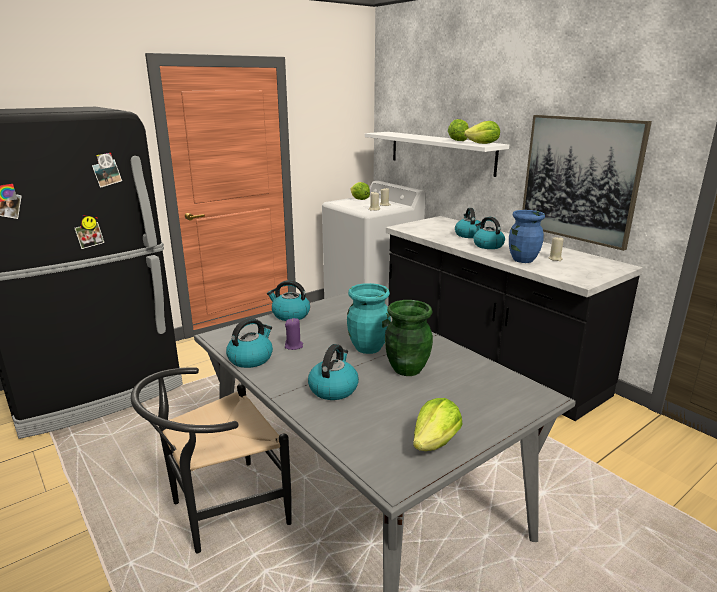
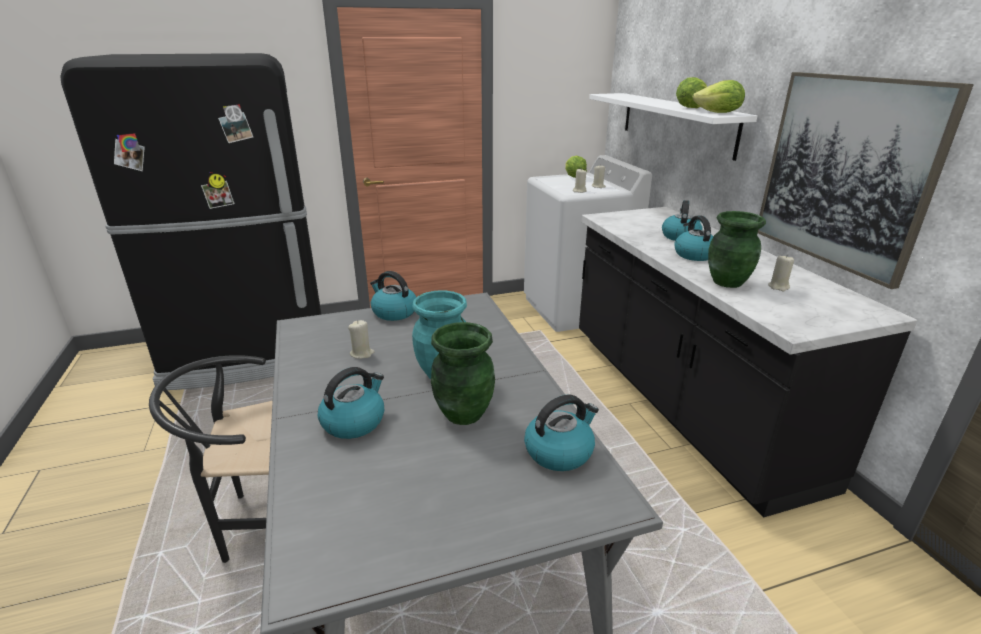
camera: 20 degrees right, 5 degrees up
(251, 358) = (303, 360): kettle -> kettle (559, 451)
(294, 346) = (362, 353): purple candle -> beige candle
(435, 443) = (405, 537): lettuce -> none
(523, 260) = (727, 282): blue vase -> green vase

